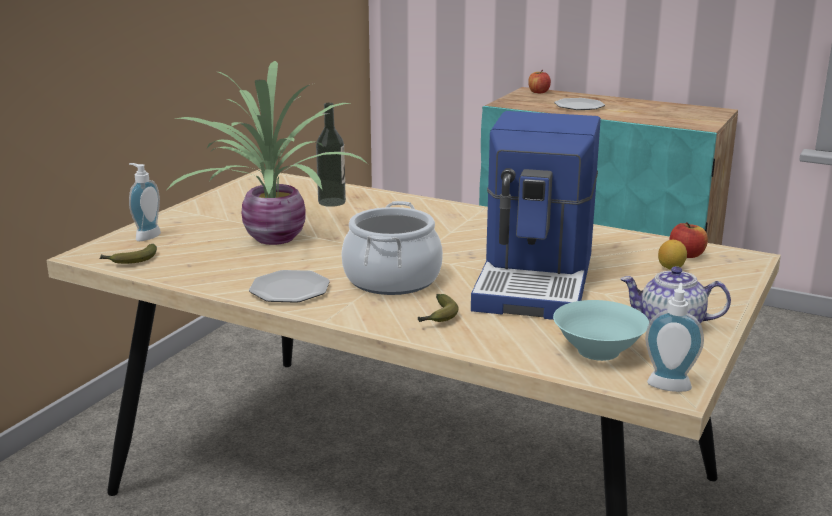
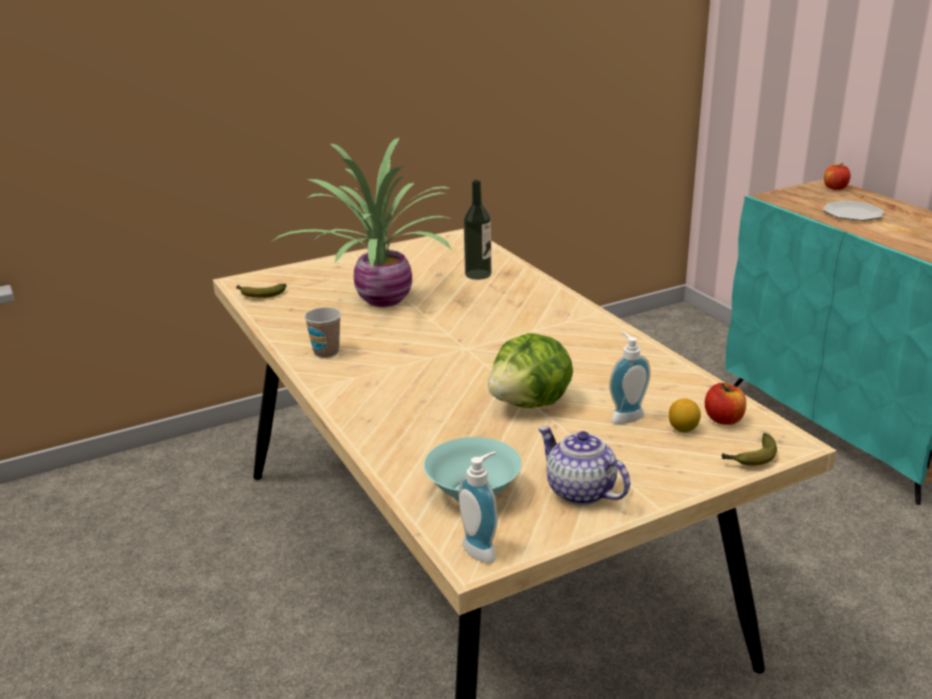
camera: 35 degrees right, 5 degrees up
(145, 236) = (299, 274): soap dispenser -> soap dispenser (625, 416)
(290, 289) = (326, 352): plate -> cup
(391, 279) = (413, 365): cooking pot -> none
(438, 317) = (395, 413): banana -> banana (750, 458)
(537, 280) = (531, 403): coffee machine -> lettuce

